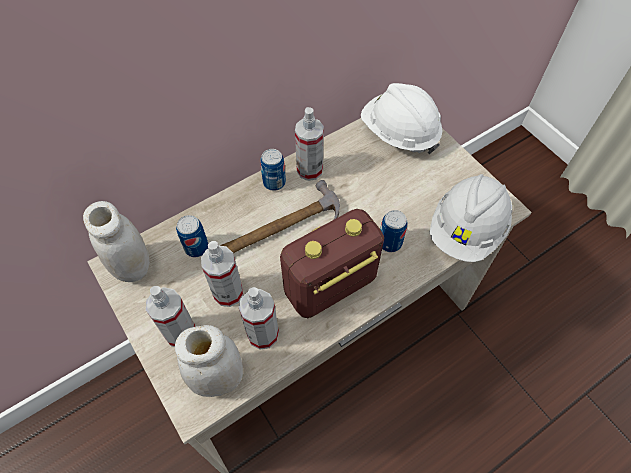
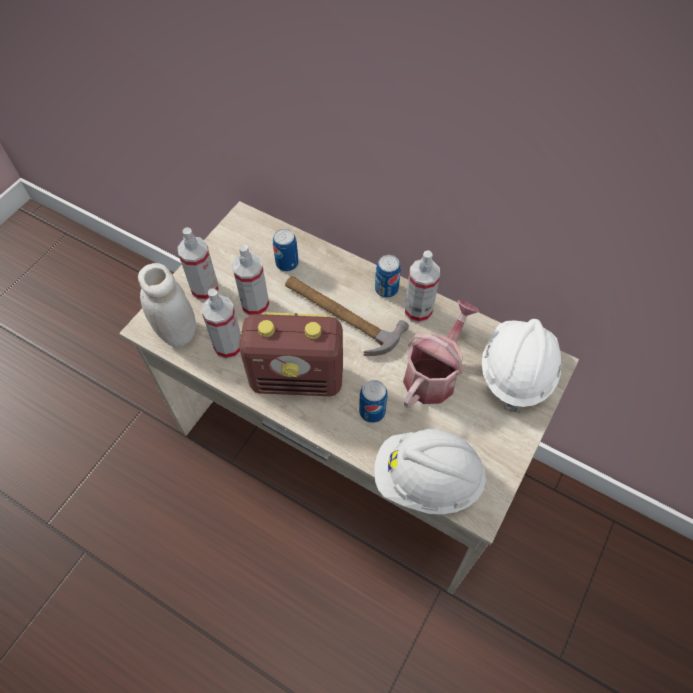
camera: 65 degrees right, 0 degrees up
(132, 266) = (248, 230): white jar -> none
(329, 287) = (298, 378): radio -> radio turned 150 degrees clockwise
(375, 185) = (434, 374): none -> watering can

